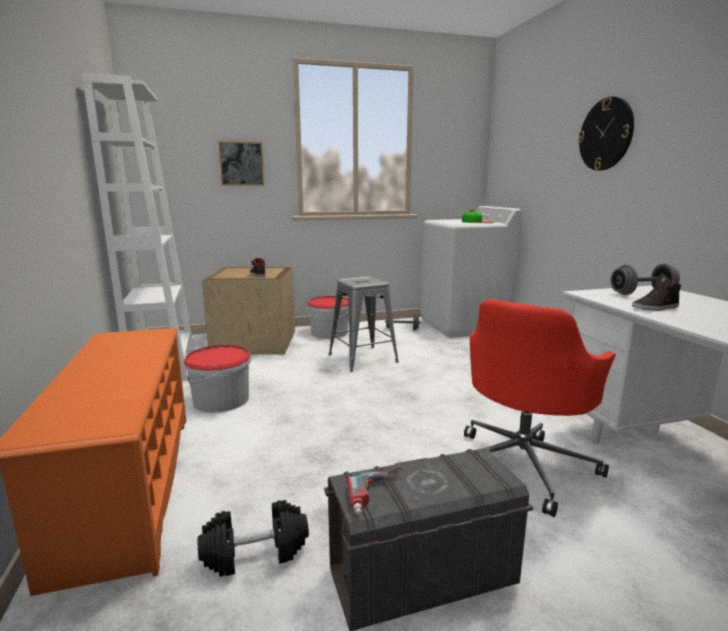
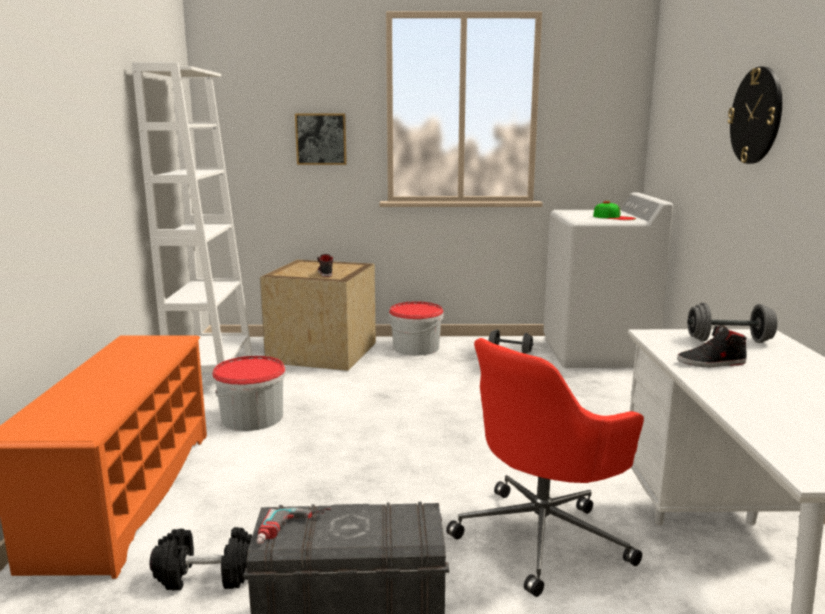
camera: 15 degrees right, 0 degrees up
(363, 358) = (436, 385): grey stool -> none

